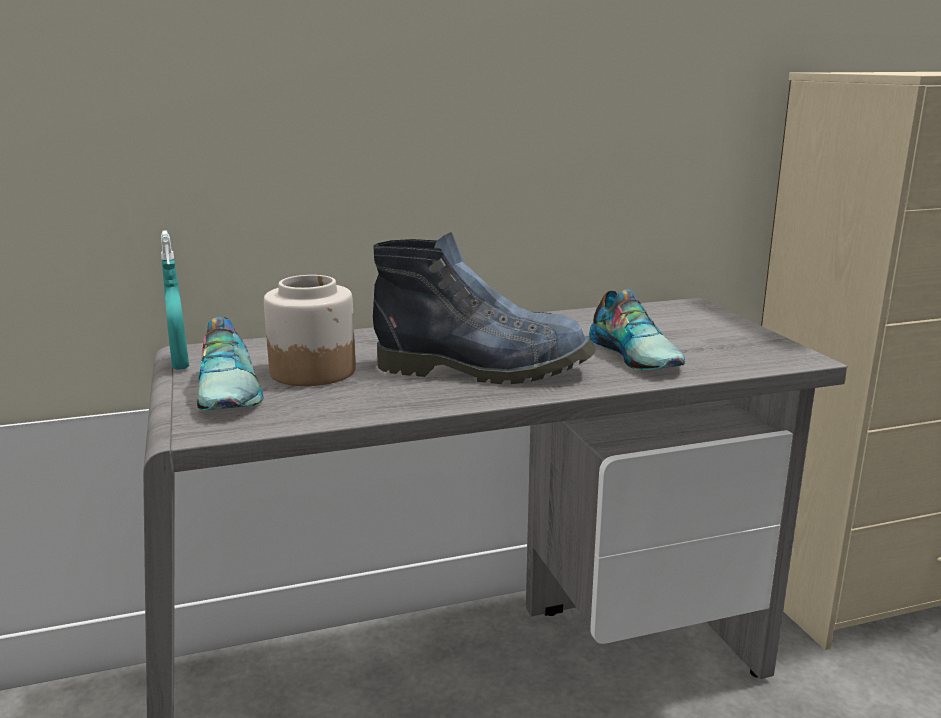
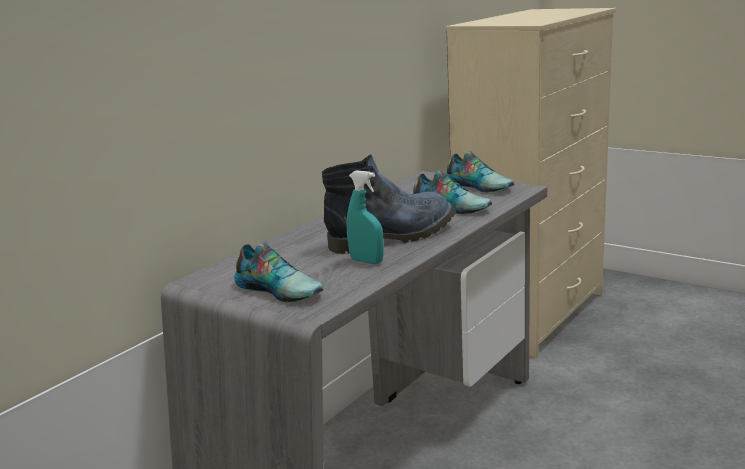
camera: 35 degrees left, 0 degrees up
(180, 363) = (208, 288): turquoise spray bottle -> turquoise spray bottle (366, 261)
(313, 371) = (303, 266): jar -> none
(737, 337) = (479, 186): none -> shoe

